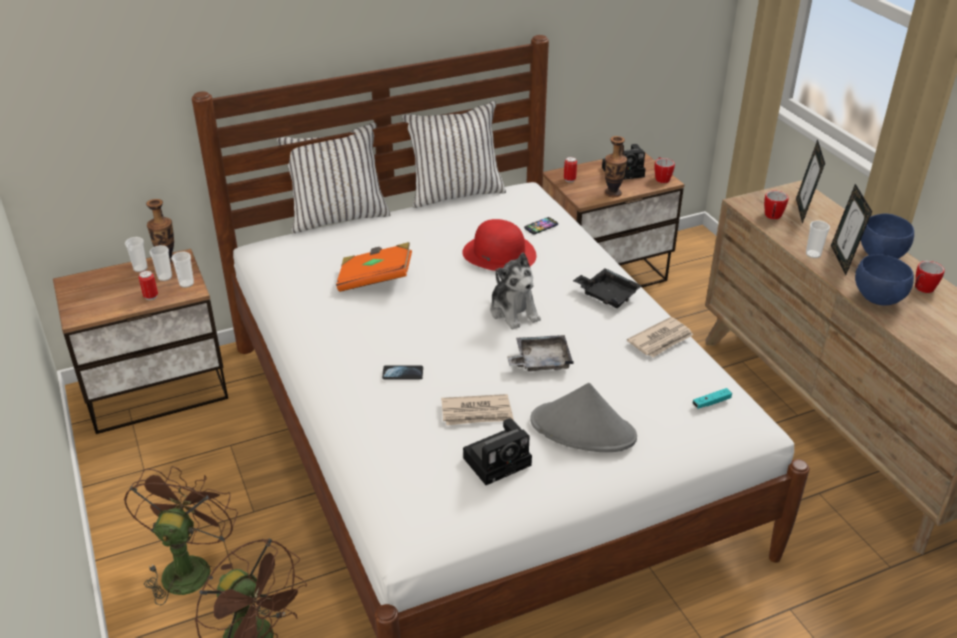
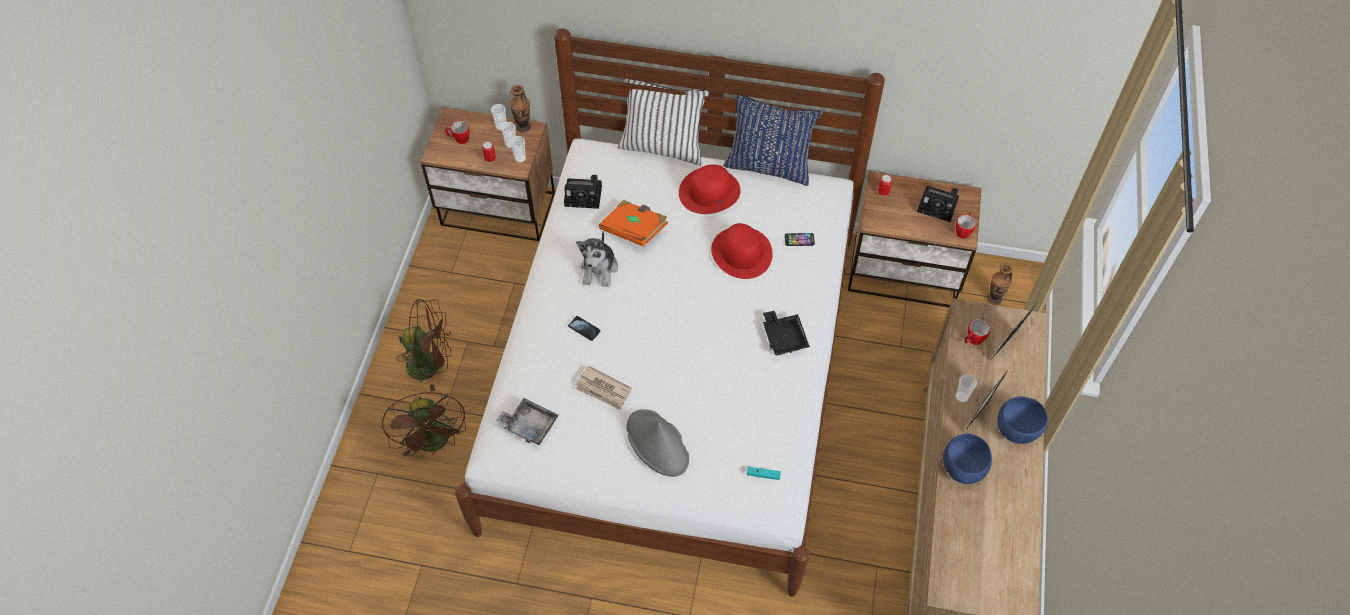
camera: 35 degrees right, 20 degrees up
(188, 566) = (431, 364): brown fan -> brown fan turned 45 degrees clockwise
(420, 226) = (709, 191): none -> red hat
(455, 193) = (769, 165): white pillow -> blue pillow
(499, 460) = (586, 435): camera -> camera (585, 196)
(514, 312) = (702, 316): plush toy -> plush toy (599, 269)
(540, 361) = (681, 371): grey tray -> grey tray (529, 425)
(613, 193) = (904, 227): vase -> vase (994, 299)
(661, 340) = (781, 402): newspaper -> none
(922, 289) = (1009, 481): mug -> mug (459, 139)

